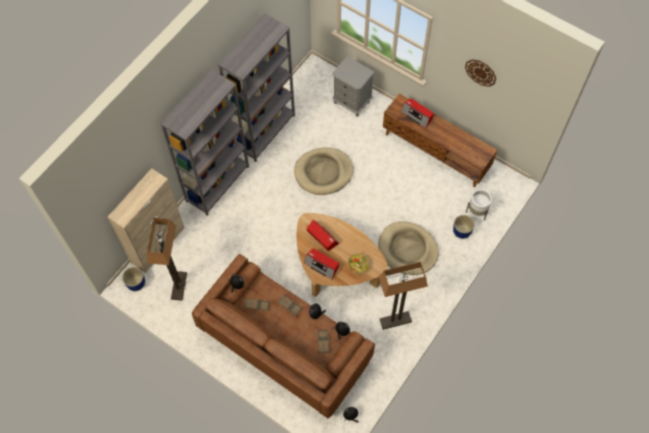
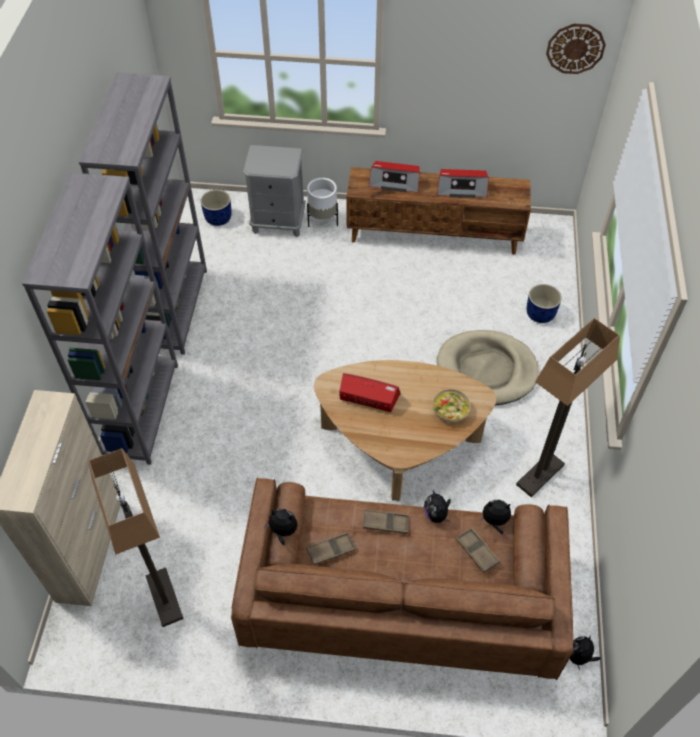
camera: 30 degrees left, 10 degrees down
(136, 283) = (83, 633): blue planter -> blue planter (218, 218)
(322, 265) = (395, 437): radio -> radio (461, 188)
(323, 172) = (297, 324): beige dog bed -> none
(477, 211) = (541, 281): white planter -> white planter (323, 220)
(480, 72) = (480, 53): wall clock -> wall clock (575, 48)

